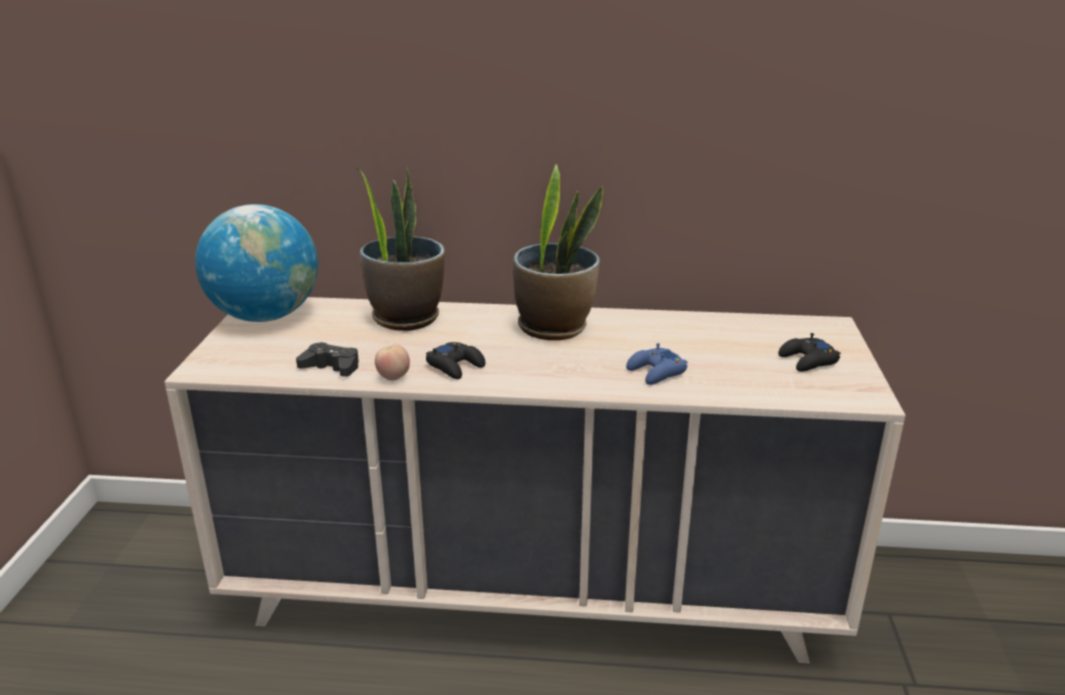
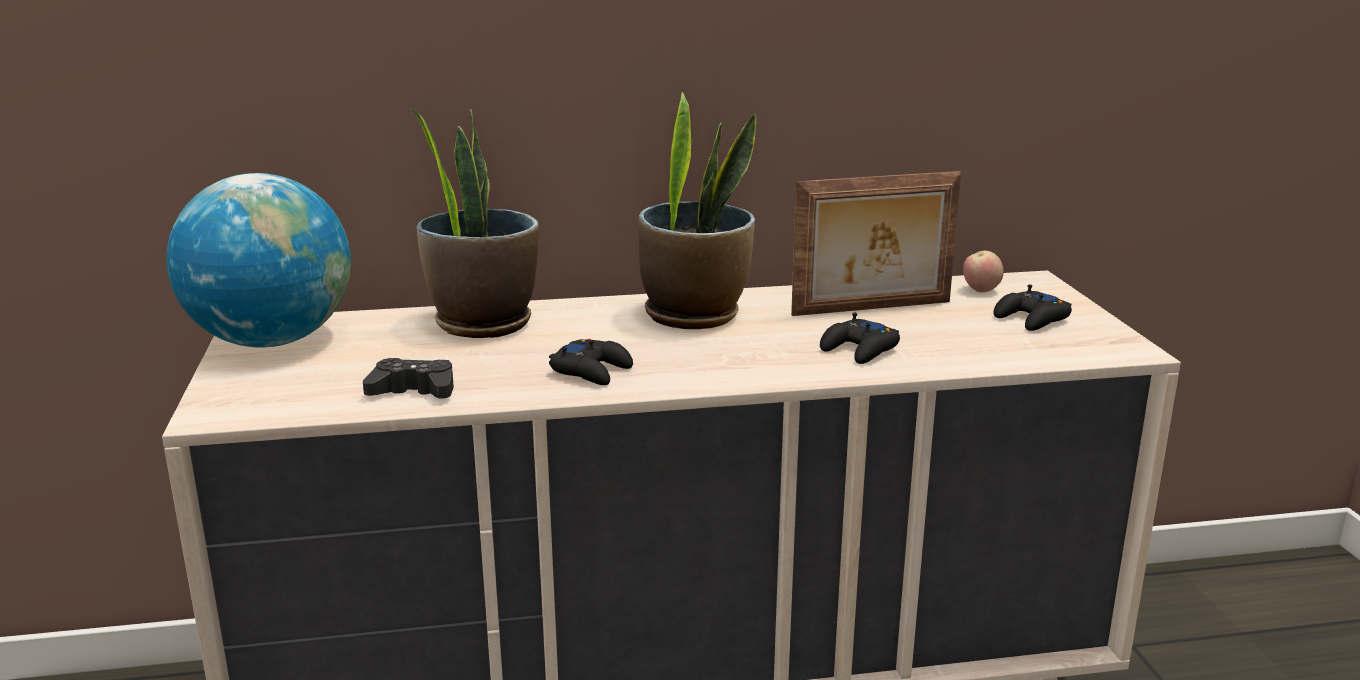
camera: 15 degrees left, 5 degrees down
(393, 377) = (513, 393): apple -> apple (981, 290)
(656, 372) = (860, 350): blue game controller -> black game controller
(688, 337) = (872, 309): none -> picture frame

